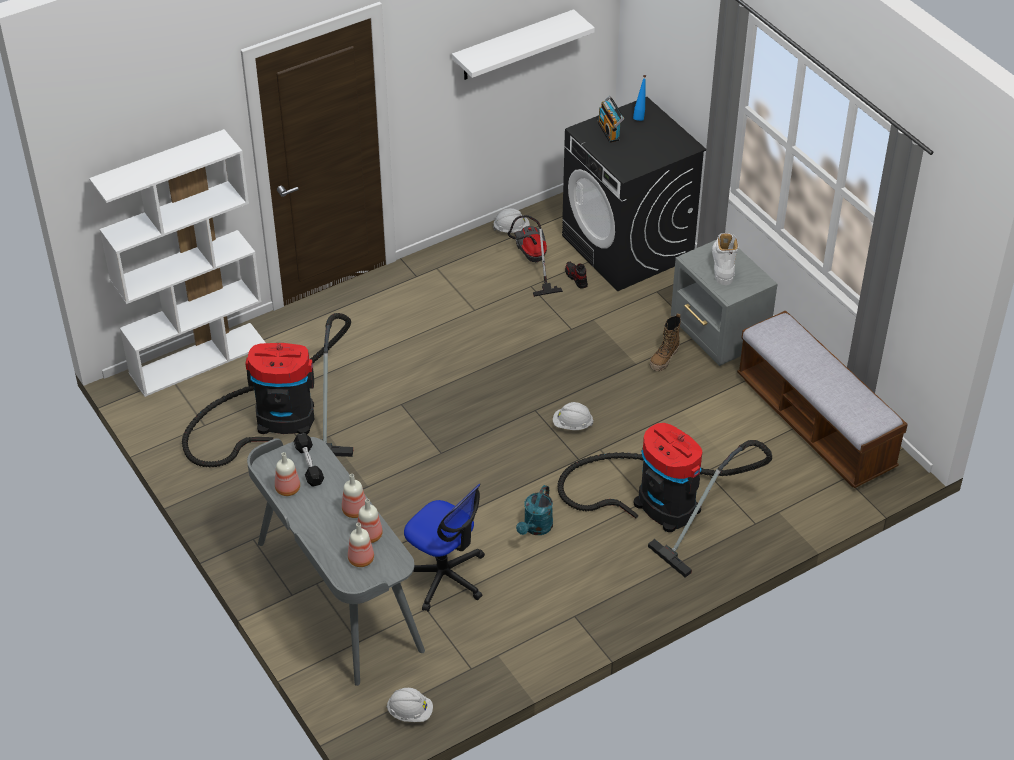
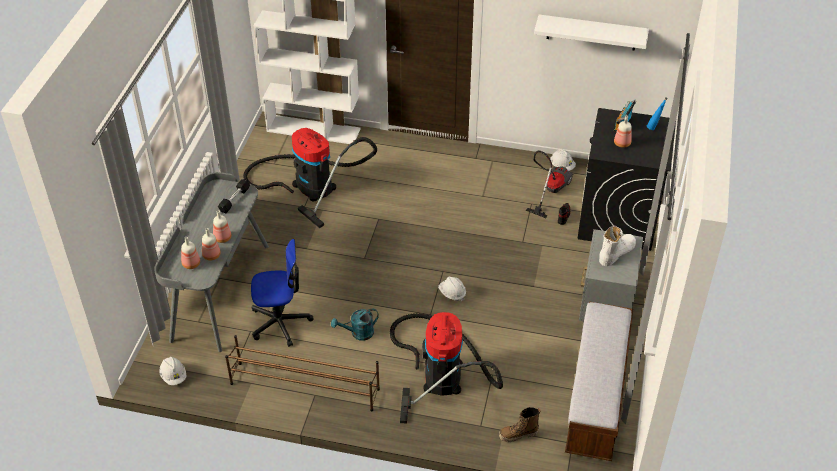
camera: 45 degrees right, 0 degrees up
(287, 489) = (208, 204): bottle -> bottle (621, 143)
(444, 577) = (280, 322): office chair -> office chair turned 90 degrees counterclockwise
(553, 616) = (304, 386): none -> brown shoe rack
(664, 359) = (554, 295): boot -> boot (518, 435)

